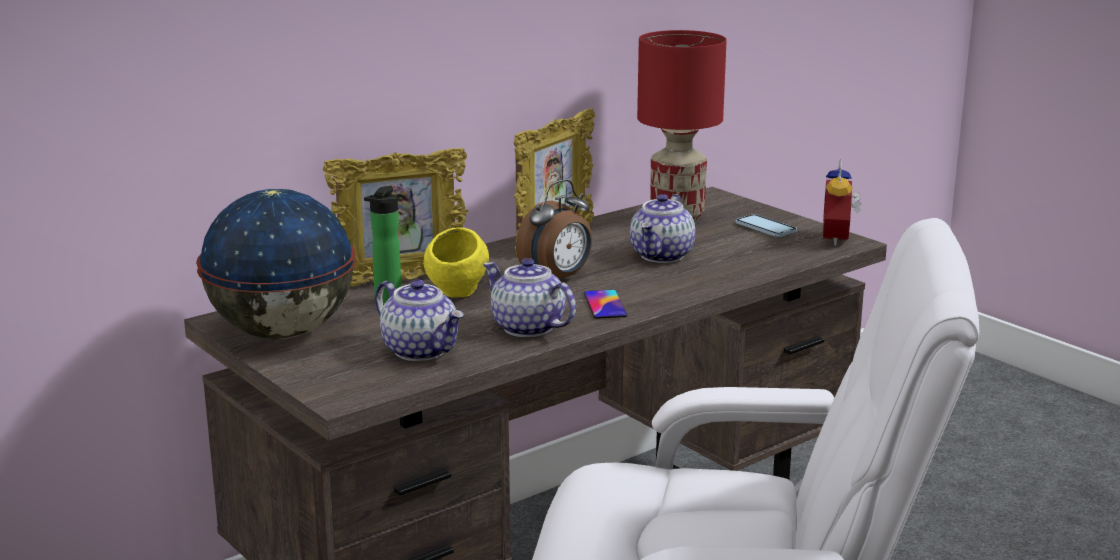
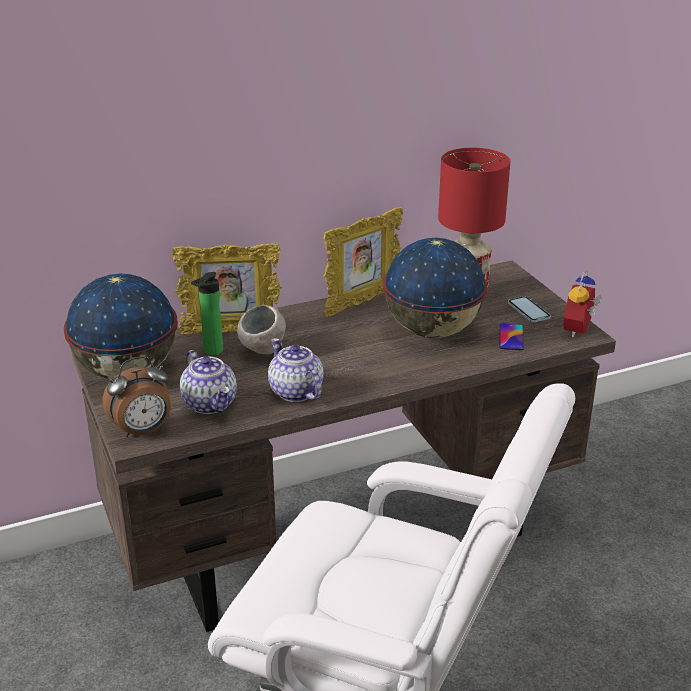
camera: 15 degrees right, 10 degrees up
(457, 296) = (263, 353): yellow bowl -> grey bowl
(557, 278) = (343, 344): alarm clock -> alarm clock (143, 431)
(605, 305) = (363, 376): phone -> phone (511, 337)
(662, 256) = (433, 331): teapot -> globe

